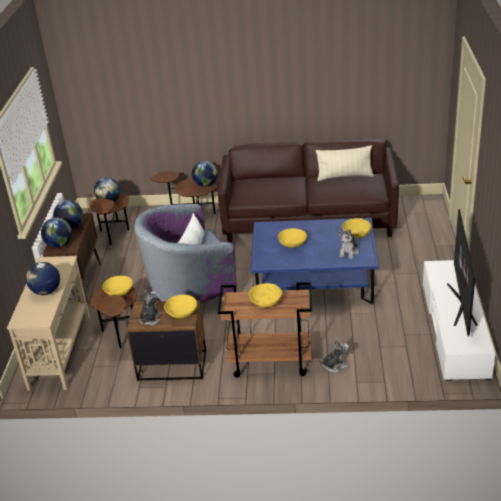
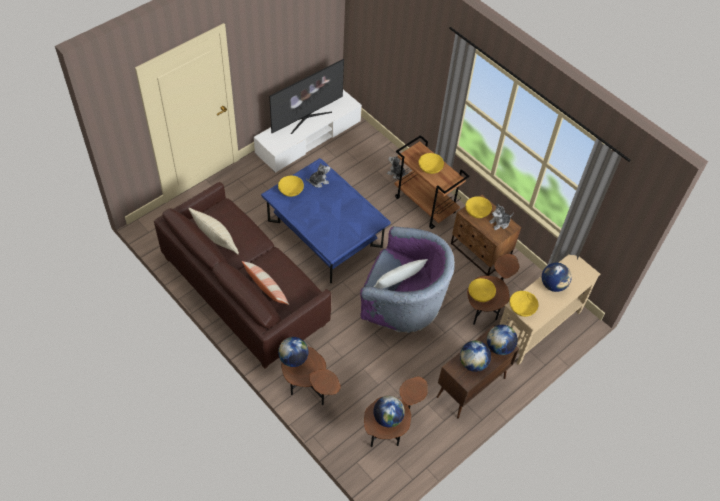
camera: 140 degrees left, 20 degrees up
(269, 181) = (266, 289): none -> pillow
(292, 243) = (337, 219): yellow bowl -> yellow bowl (522, 307)

